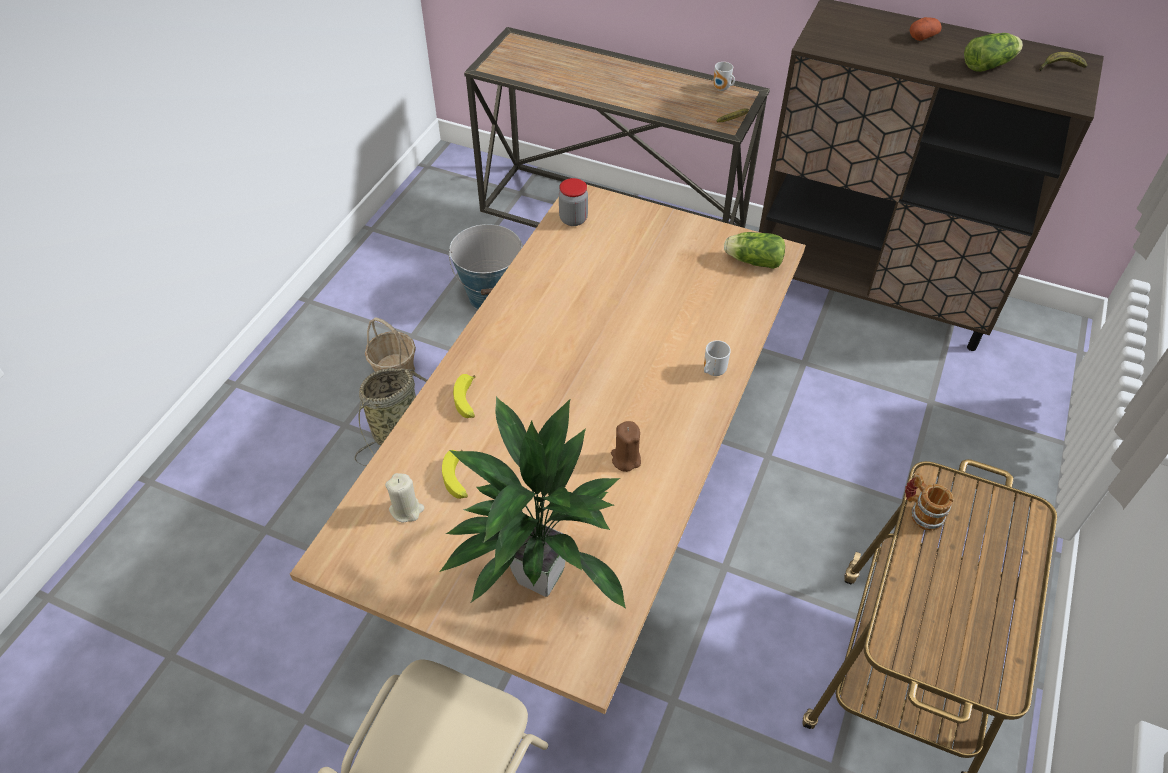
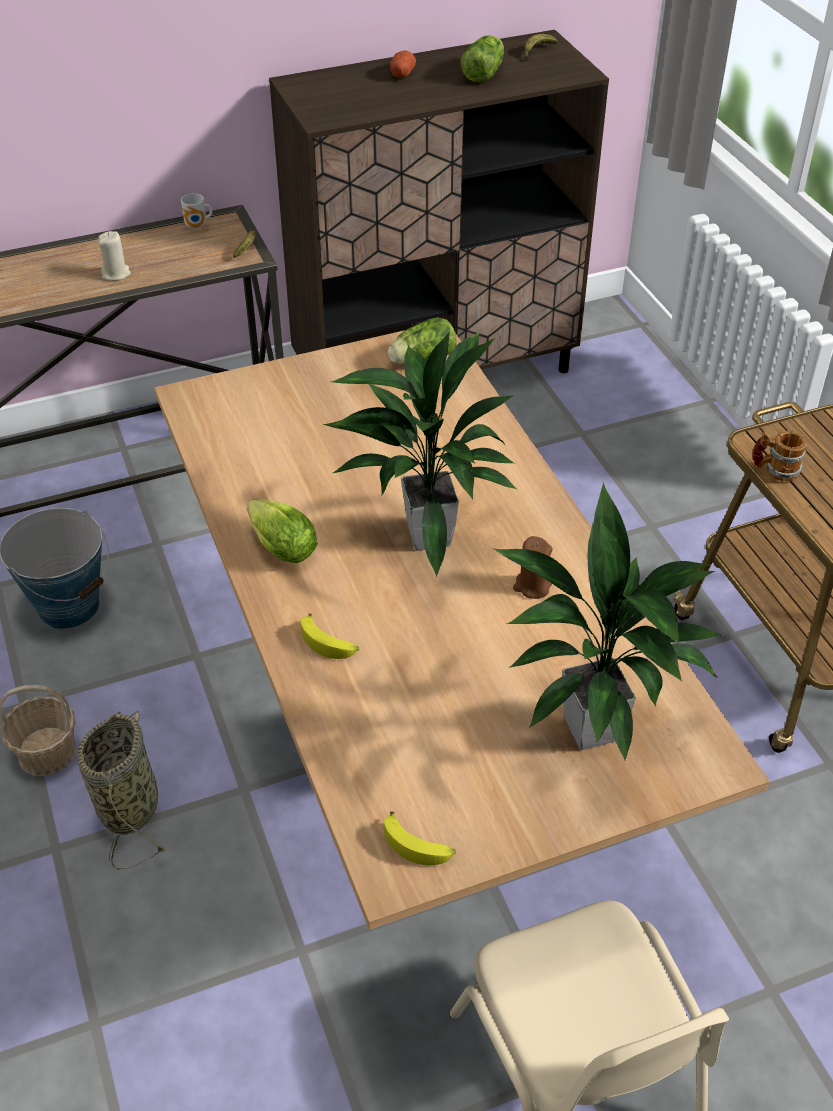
camera: 45 degrees left, 5 degrees down
(406, 510) = (402, 775): beige candle -> beige candle (116, 274)
(457, 479) = (413, 713): banana -> banana (418, 845)
(515, 323) = (279, 546): none -> lettuce
(573, 219) = (208, 420): jar -> none
(604, 378) = (426, 536): none -> potted plant
(712, 371) = (507, 468): mug -> none

